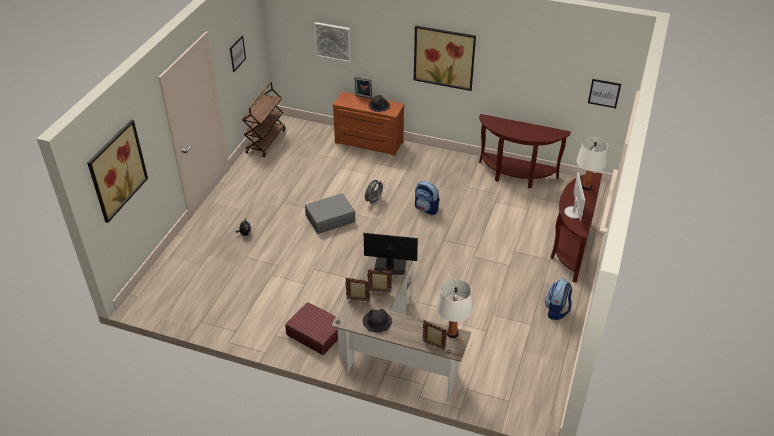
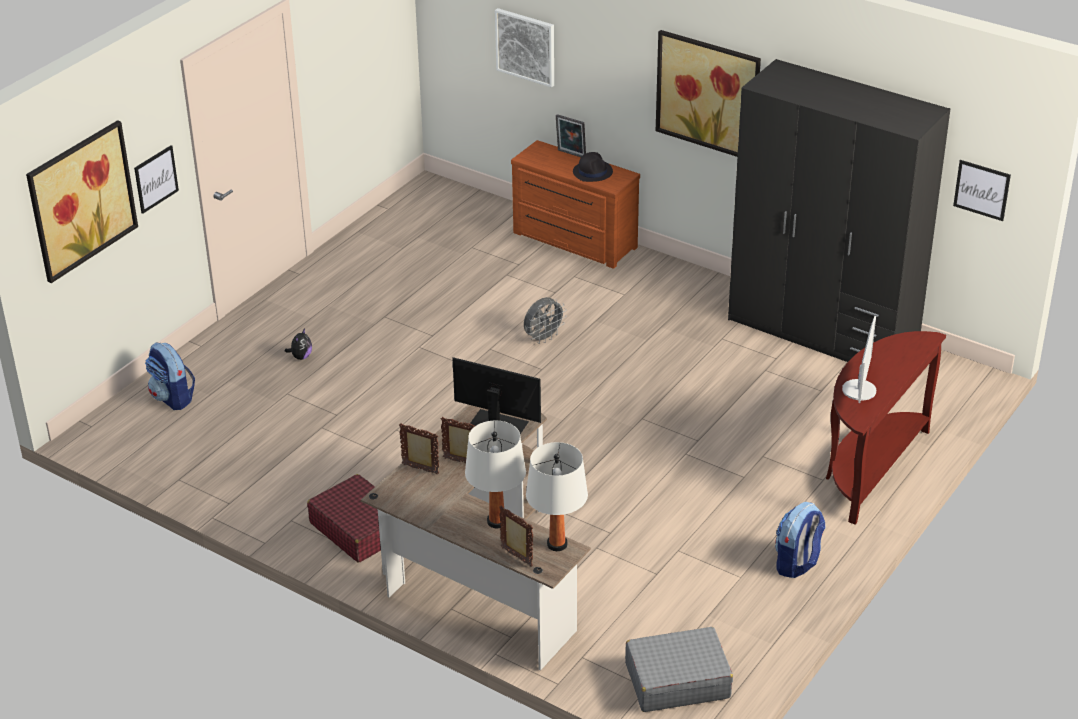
camera: 15 degrees right, 5 degrees down
(237, 53) = (350, 47): picture -> picture (156, 179)
(265, 141) = (393, 214): brown cart -> none
(330, 219) = (455, 355): grey suitcase -> grey suitcase (677, 680)
(377, 321) = (438, 506): black hat -> none
(426, 209) = (633, 364): backpack -> backpack (173, 398)
(516, 175) = (822, 332): brown console table -> black wardrobe
(586, 187) = (904, 352): white table lamp -> white table lamp (497, 522)

